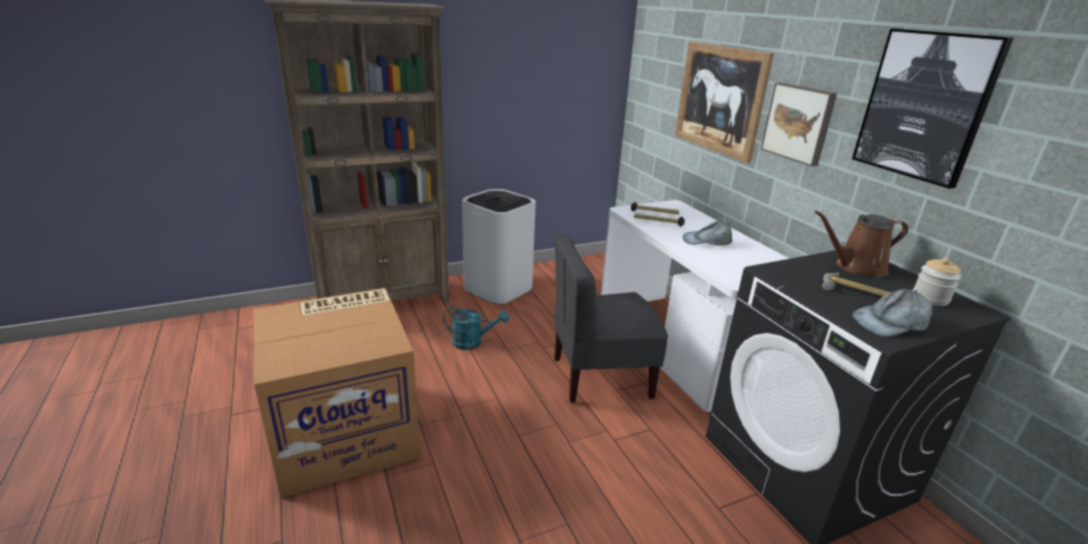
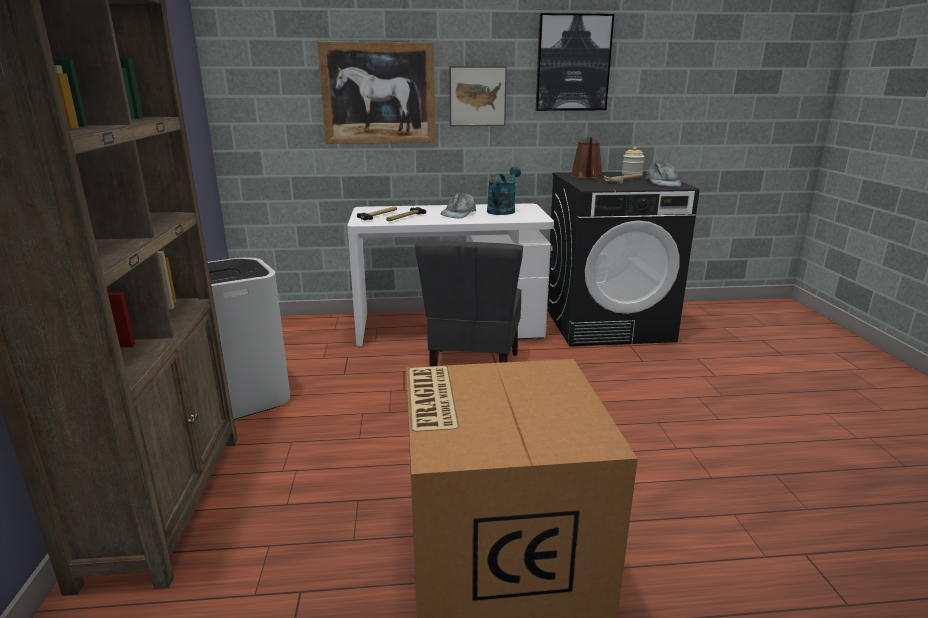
camera: 70 degrees left, 5 degrees down
(473, 342) = (359, 433): turquoise watering can -> turquoise watering can (503, 210)

